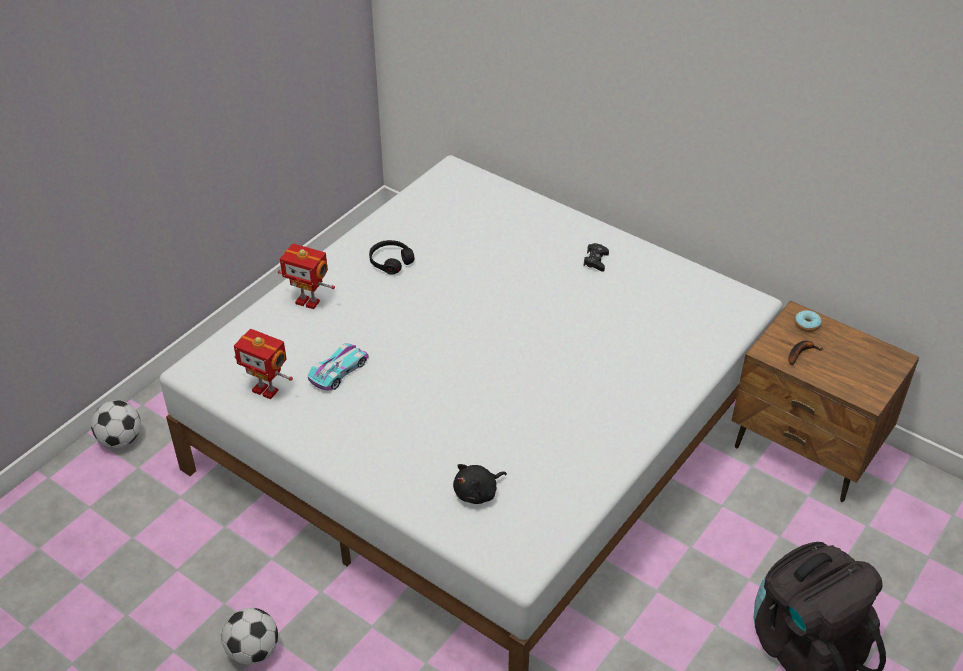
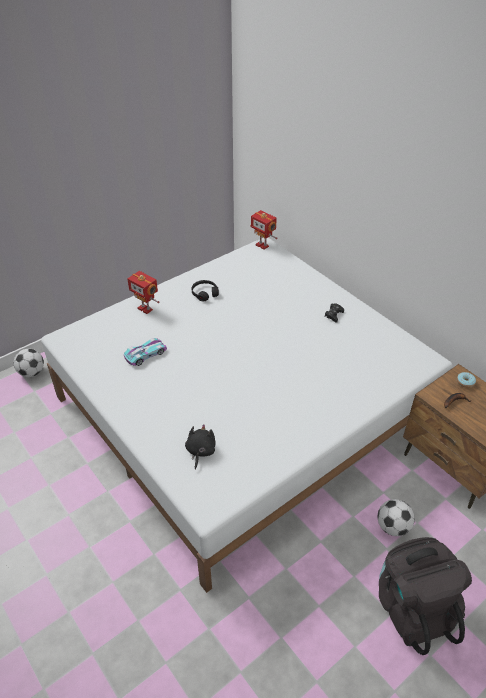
camera: 15 degrees right, 0 degrees up
(253, 651) = (53, 519): football -> football (393, 527)
(266, 389) = (98, 358): toy robot -> toy robot (262, 245)
(478, 492) = (200, 451): black plush toy -> black plush toy turned 120 degrees clockwise

